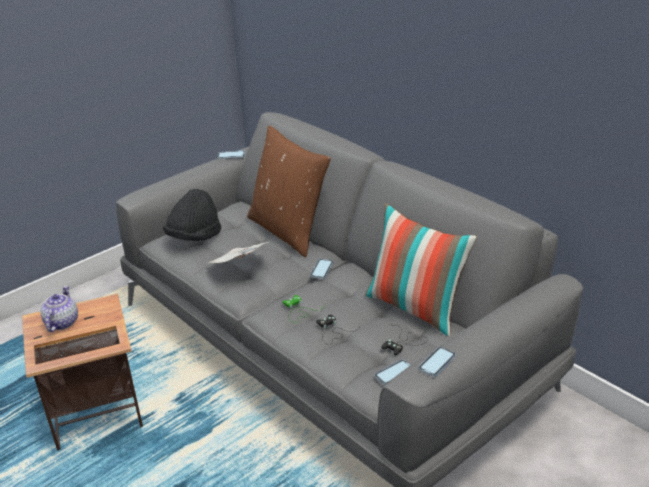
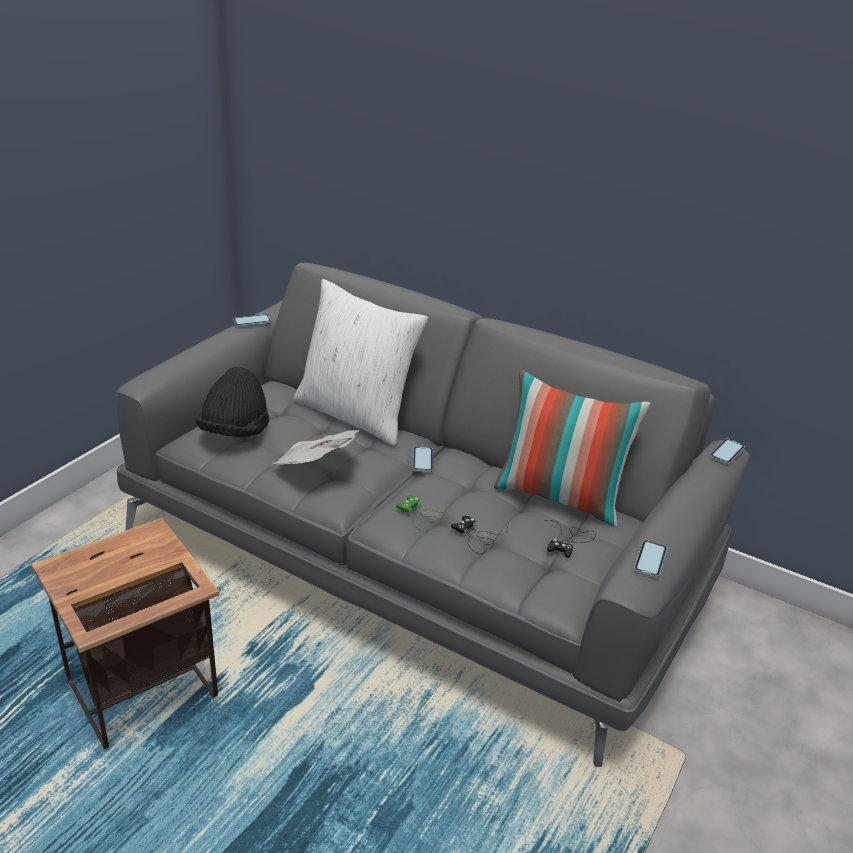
camera: 20 degrees left, 0 degrees up
(61, 322) = (99, 567): teapot -> none
(289, 231) = (356, 414): brown pillow -> white pillow
(394, 373) = (577, 580): phone -> phone (726, 452)

